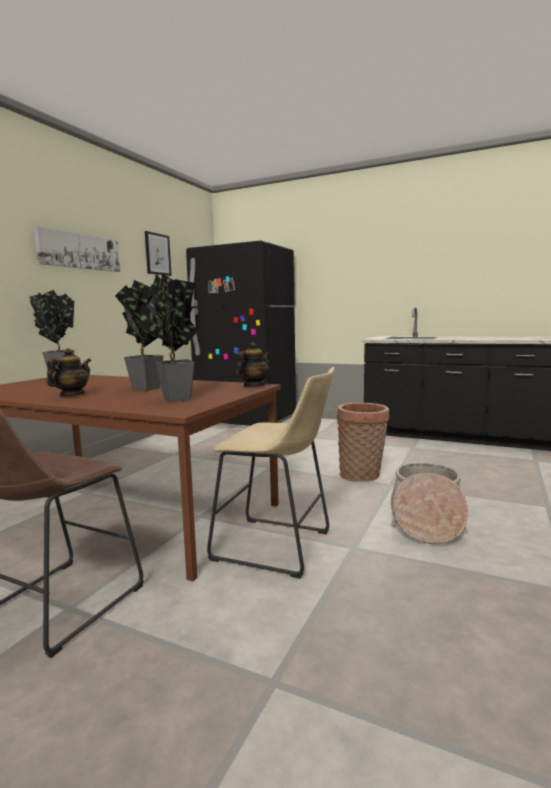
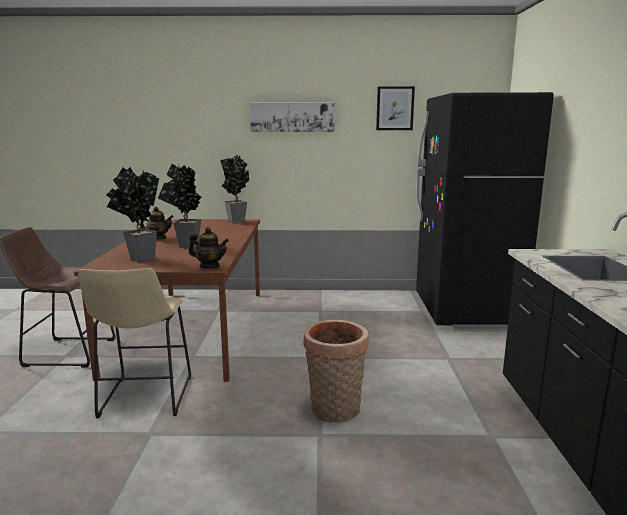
camera: 65 degrees right, 5 degrees up
(426, 521) = (221, 470): basket -> none

